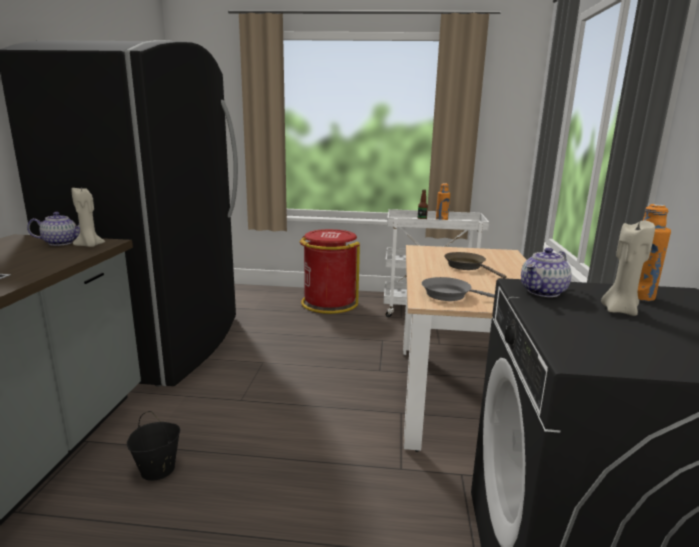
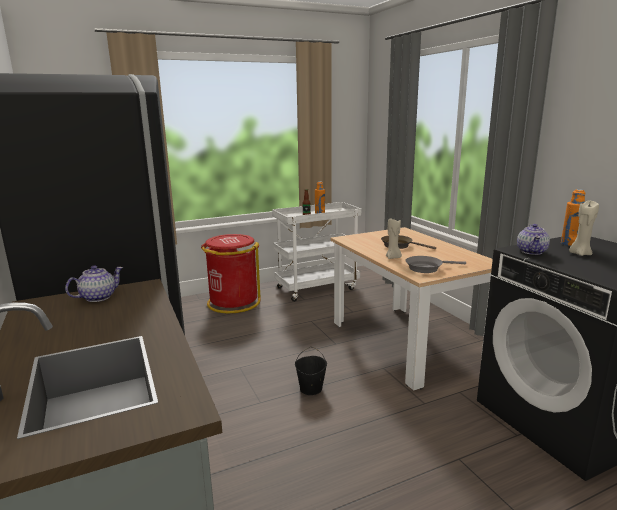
camera: 30 degrees left, 0 degrees up
(89, 246) = (137, 293): beige candle -> beige candle (393, 257)
(157, 470) = (263, 480): black bucket -> black bucket (311, 389)

